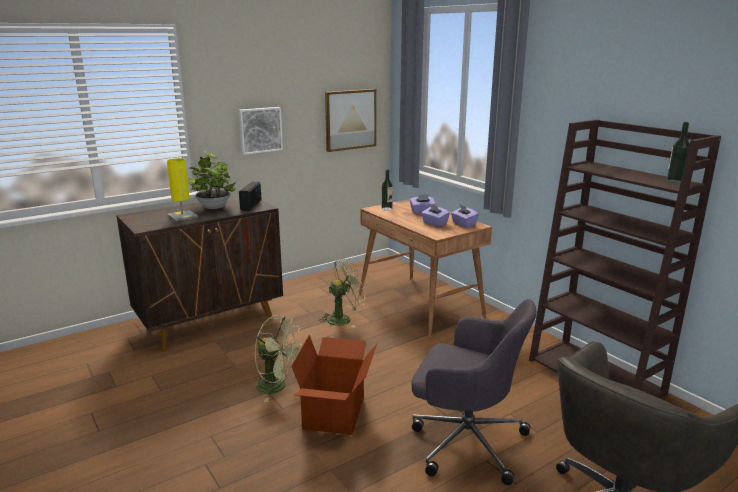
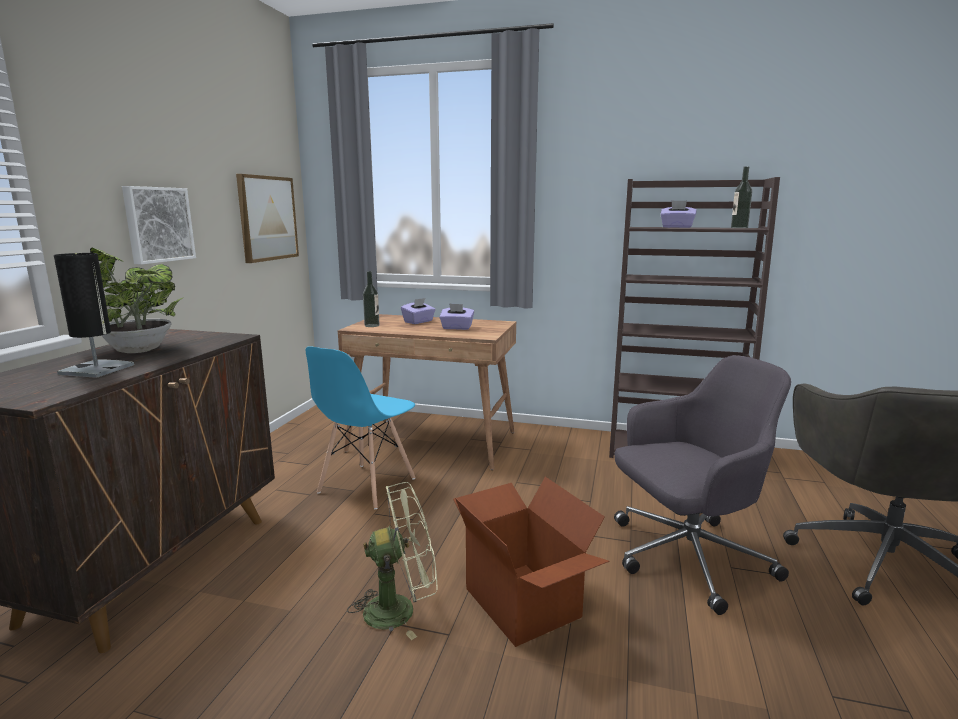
camera: 40 degrees left, 5 degrees down
(182, 216) = (97, 369): yellow table lamp -> black table lamp
(251, 205) = (206, 338): radio -> none
(343, 319) = (366, 486): green fan -> blue chair
(463, 224) = (486, 324): purple tissue box -> purple tissue box (677, 227)

